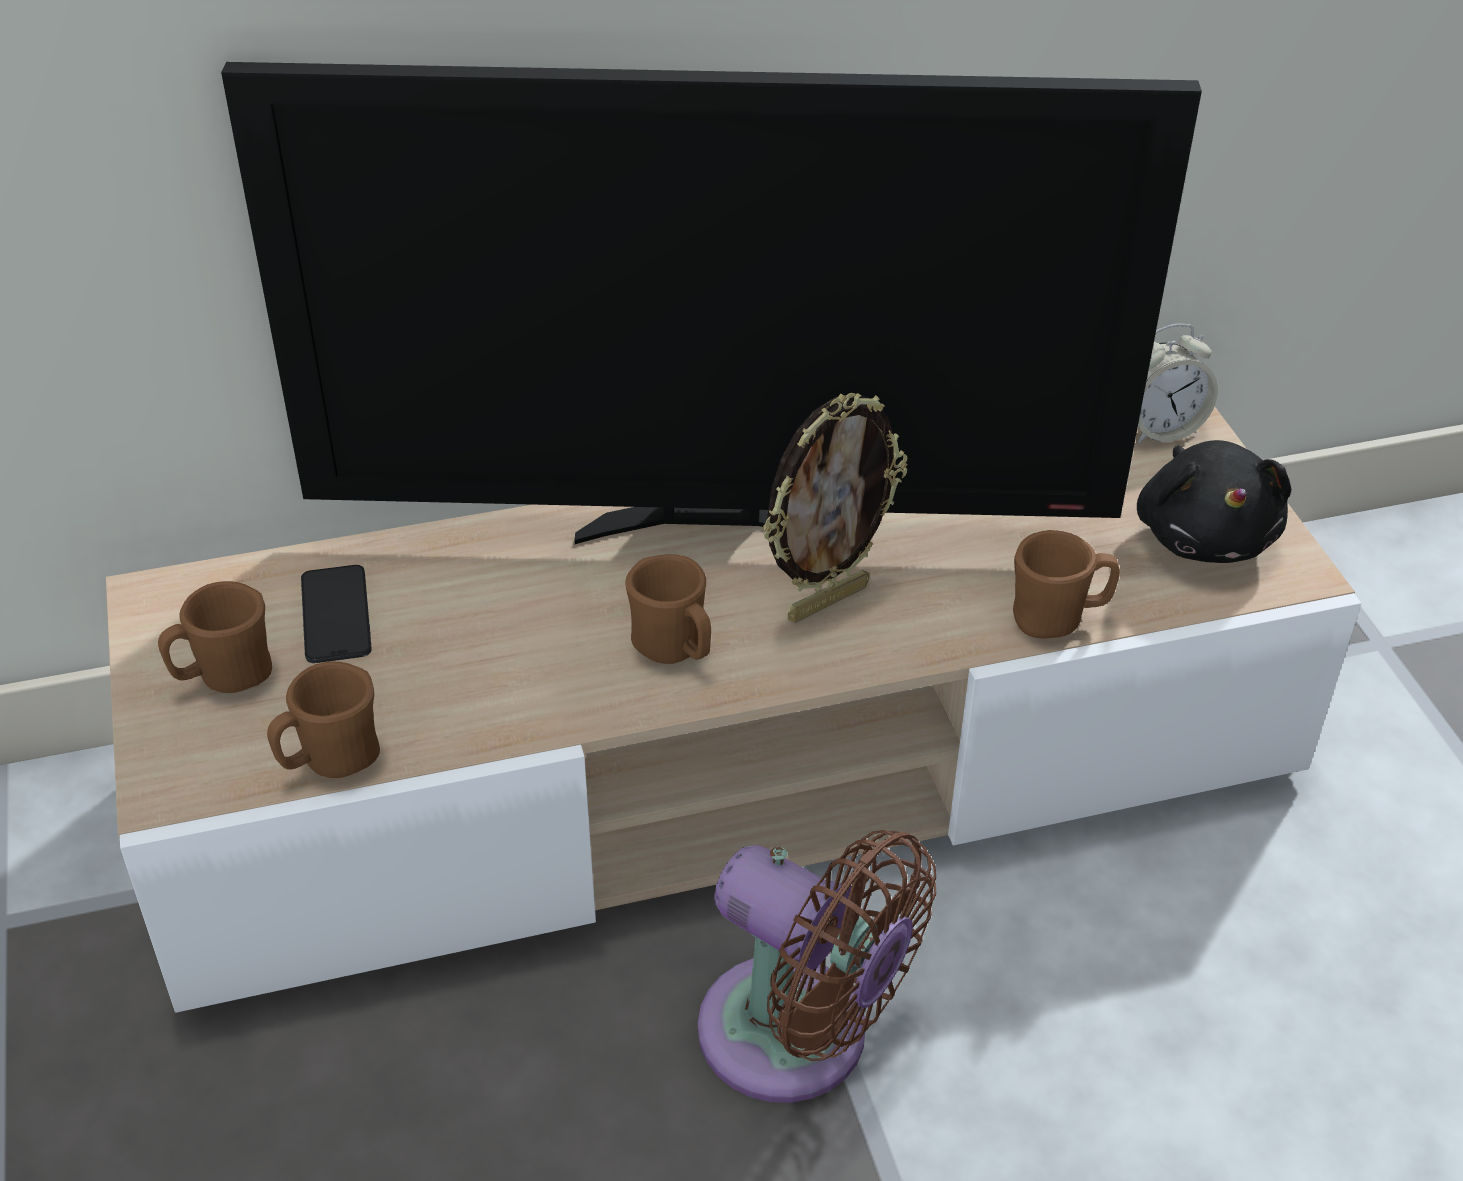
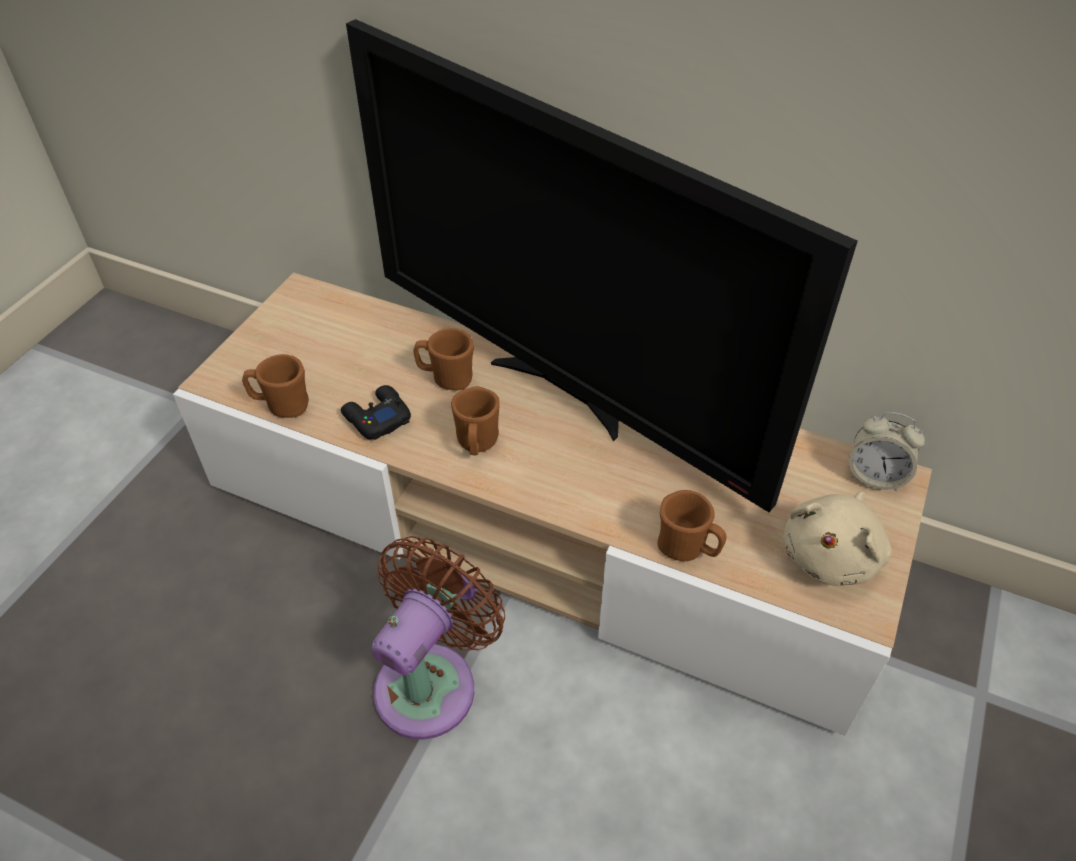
camera: 40 degrees right, 5 degrees up
(225, 676) = (286, 342): brown mug -> brown mug (446, 378)
(336, 615) = (356, 340): phone -> none
(496, 696) = (376, 418): none -> black game controller
(799, 1040) = (432, 681): brown fan -> brown fan turned 135 degrees counterclockwise
(826, 600) = (576, 463): picture frame -> none
(1204, 535) = (831, 554): black plush toy -> beige plush toy

